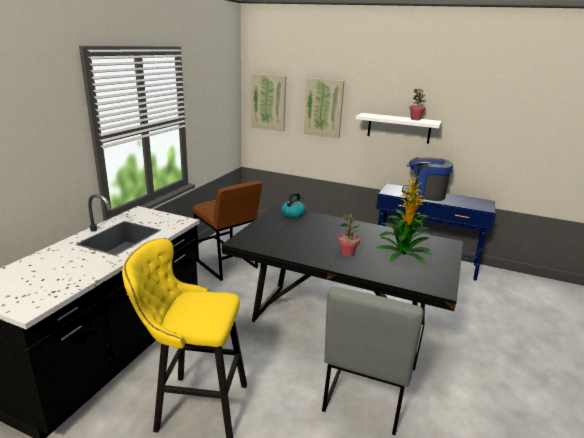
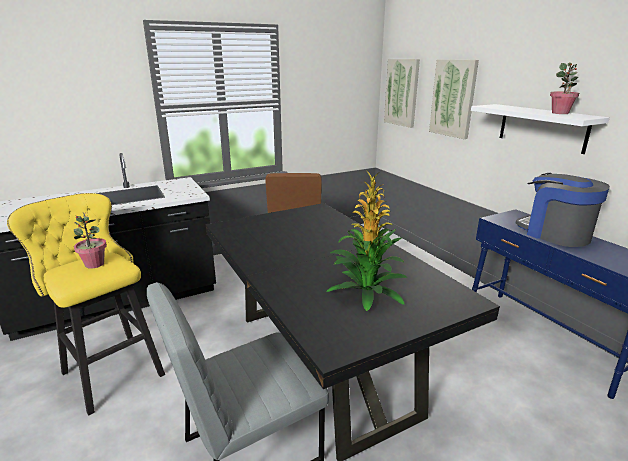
camera: 40 degrees right, 0 degrees up
(293, 214) = (323, 215): kettle -> none
(347, 253) = (300, 267): potted plant -> potted plant (94, 264)

